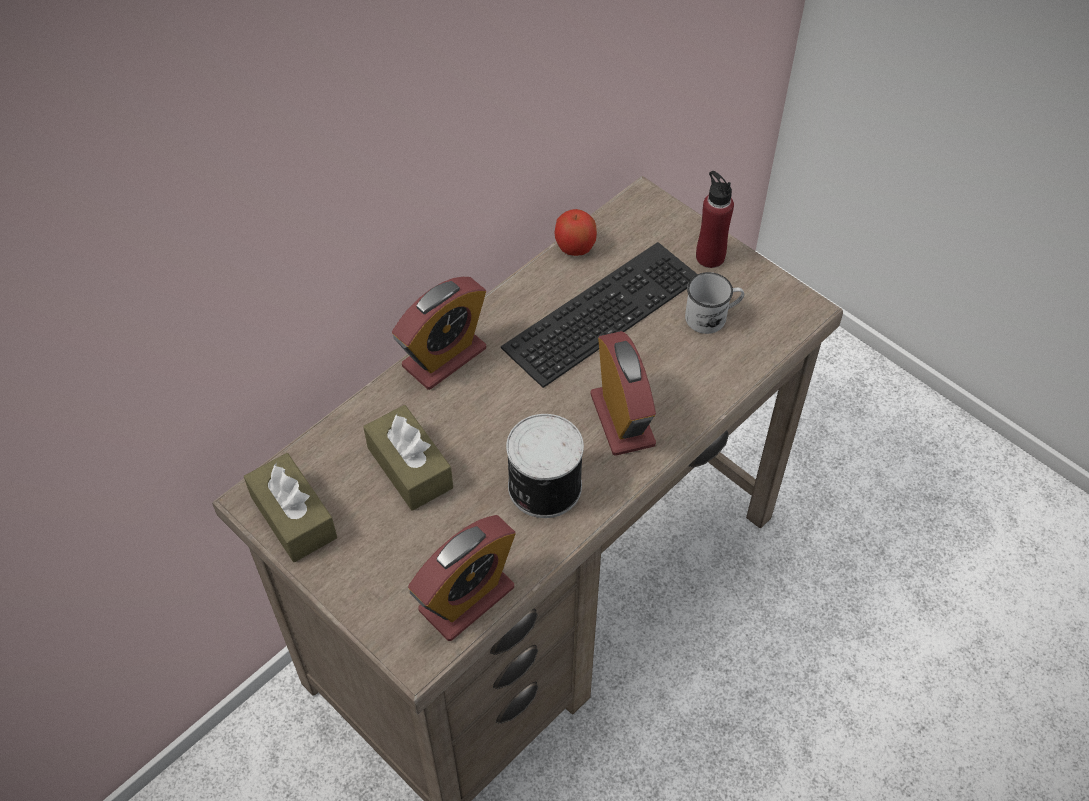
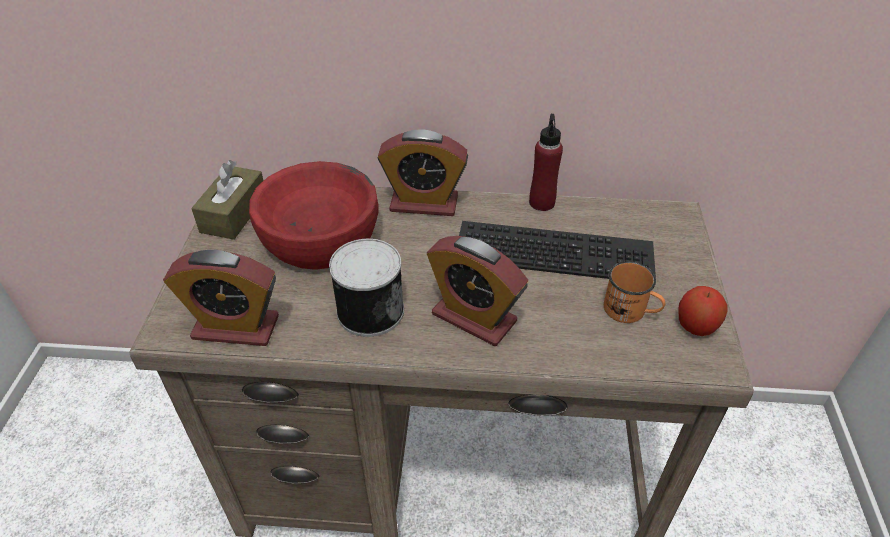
camera: 50 degrees right, 10 degrees down
(410, 467) = (320, 239): brown tissue box -> red bowl
(575, 247) = (590, 207): apple -> apple (696, 326)
(622, 420) = (474, 317): alarm clock -> alarm clock turned 90 degrees clockwise
(710, 257) = (682, 277): red bottle -> red bottle (542, 202)
(712, 317) = (630, 311): white mug -> orange mug

